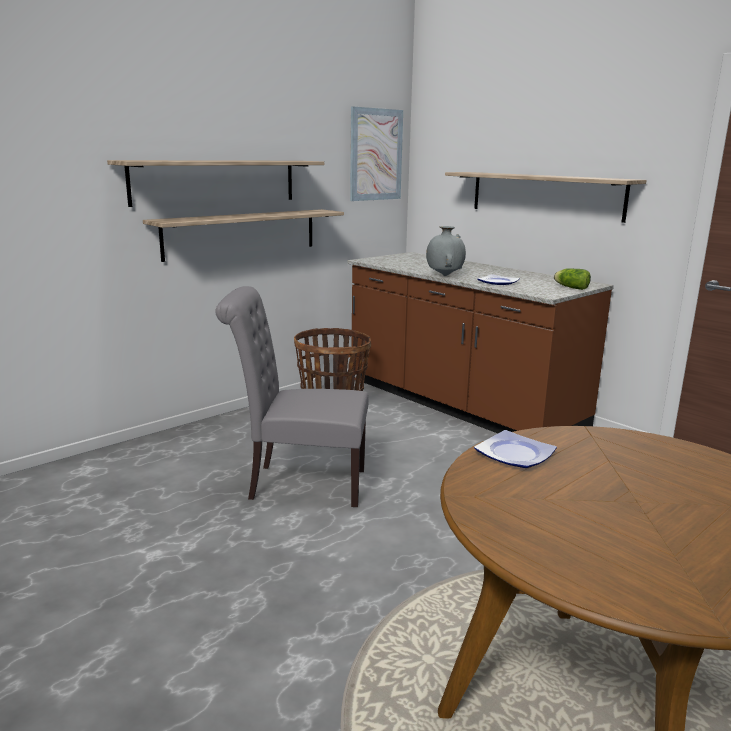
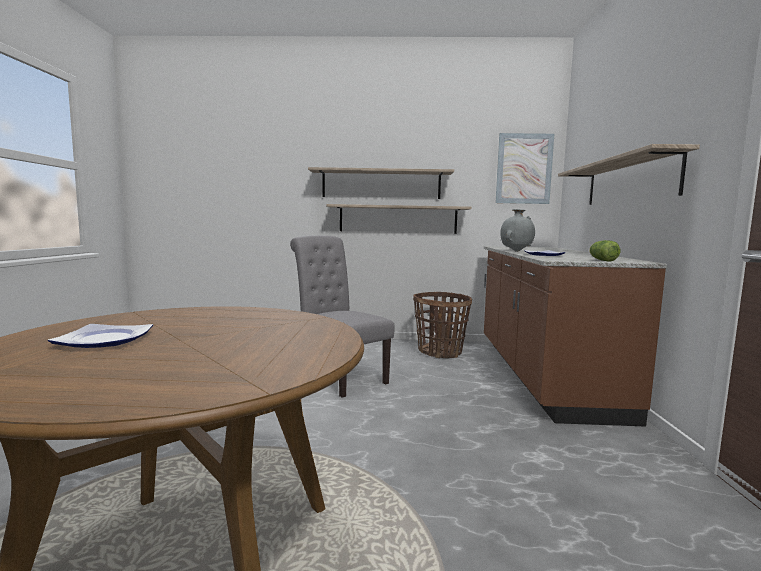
camera: 45 degrees right, 10 degrees down
(513, 454) = (228, 312): plate -> plate (104, 340)

